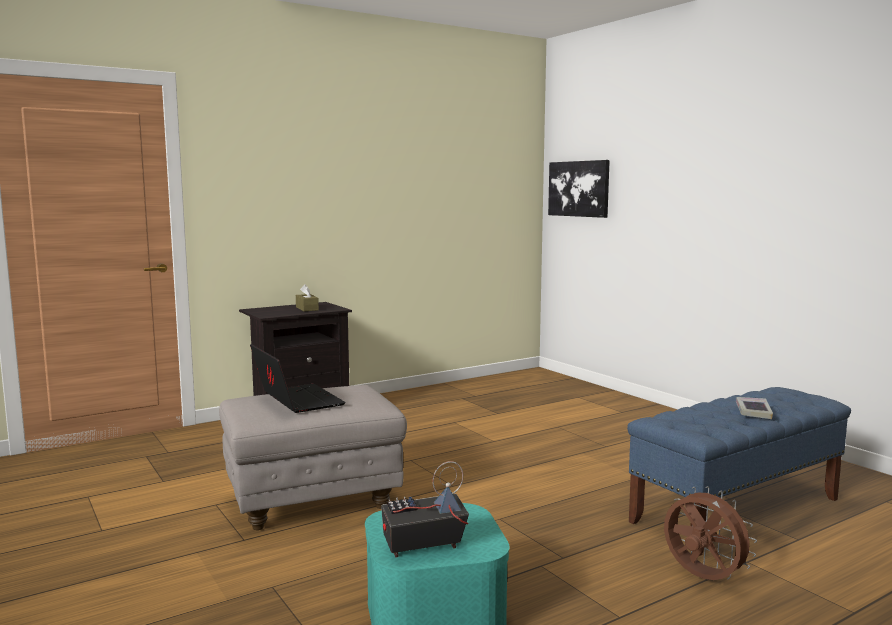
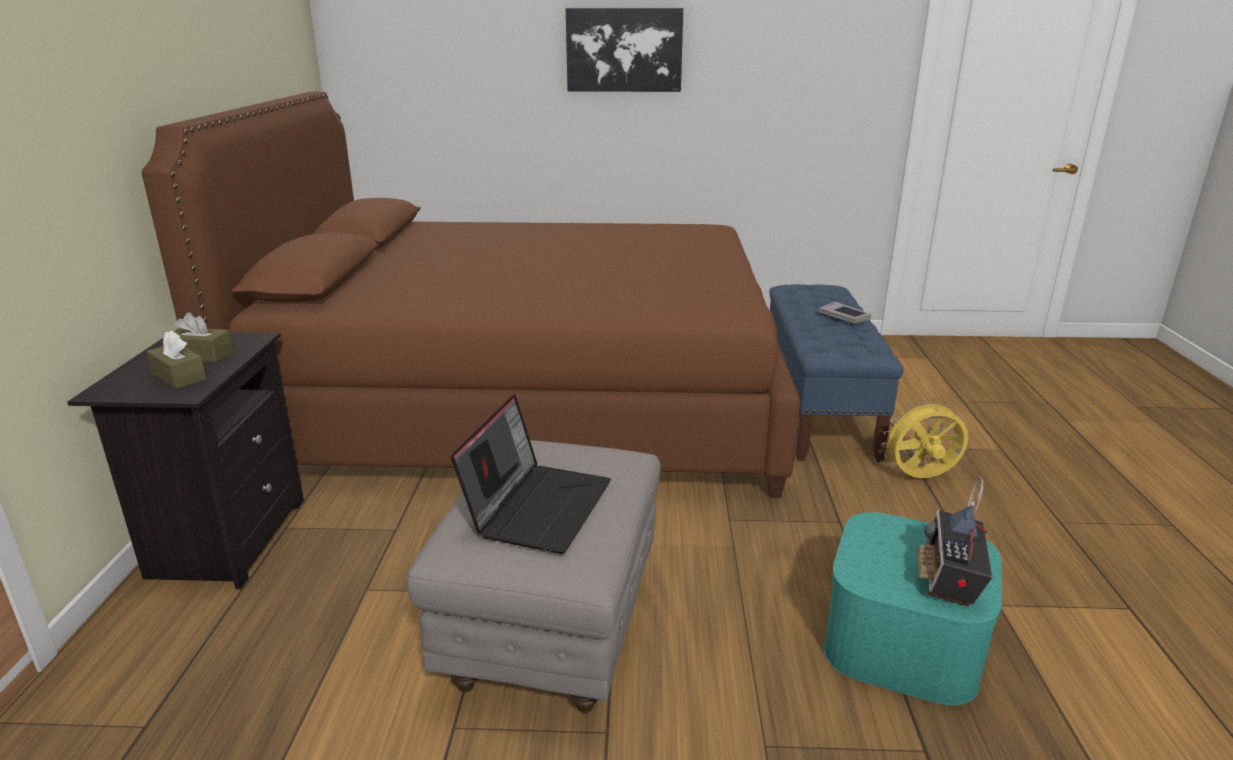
camera: 55 degrees left, 15 degrees up
(281, 311) = (179, 376): none -> brown tissue box
(296, 400) = (538, 506): laptop -> laptop turned 105 degrees clockwise
(535, 427) = (527, 404): none -> brown bed
(579, 188) = (398, 77): picture -> picture (624, 50)
(702, 578) = (921, 478): brown fan -> yellow fan

